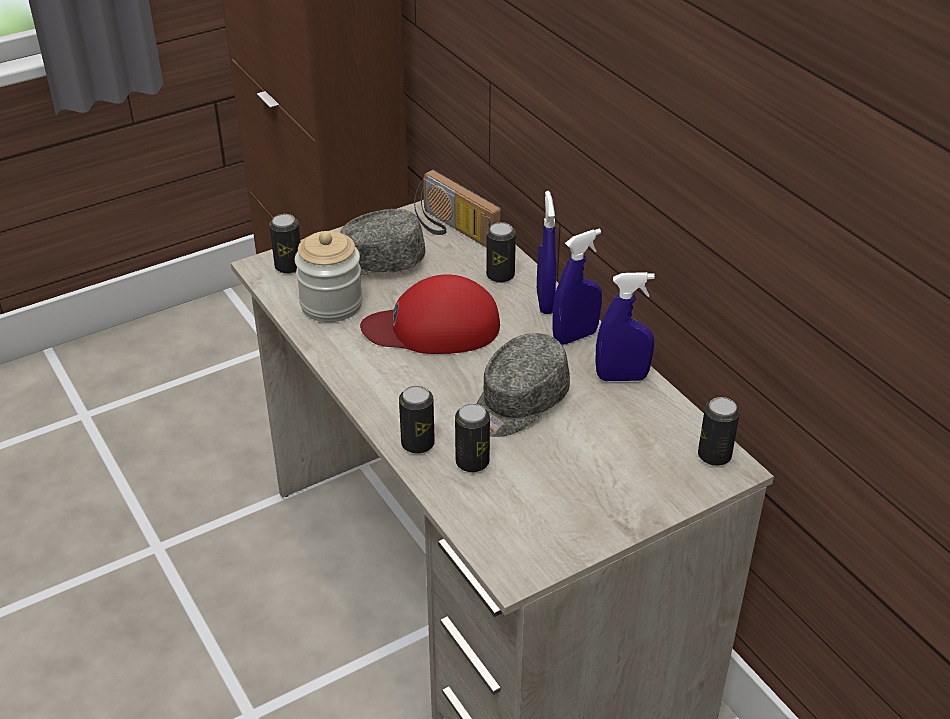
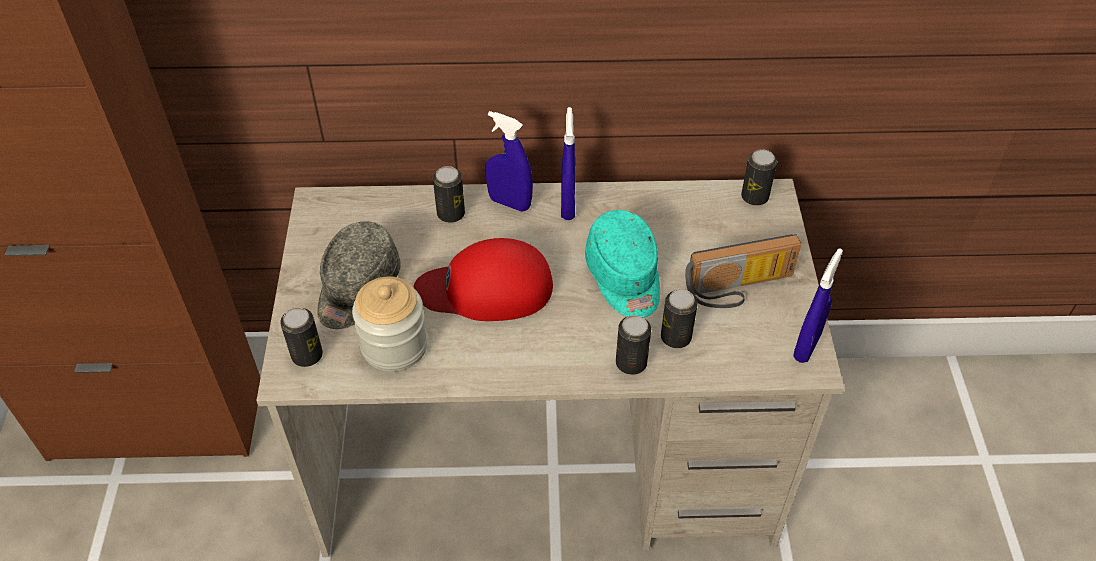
camera: 60 degrees left, 10 degrees up
(433, 327) = (486, 288): red cap -> red cap turned 60 degrees clockwise
(452, 230) = (358, 216): radio -> radio (739, 289)
(518, 403) = (624, 278): grey cap -> turquoise cap
(621, 377) = (636, 203): blue spray bottle -> blue spray bottle (806, 346)

